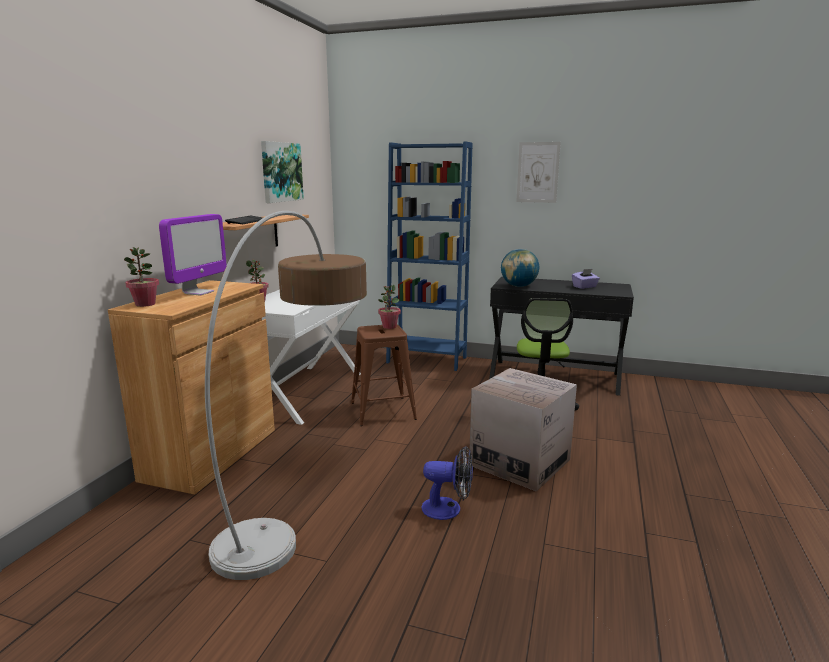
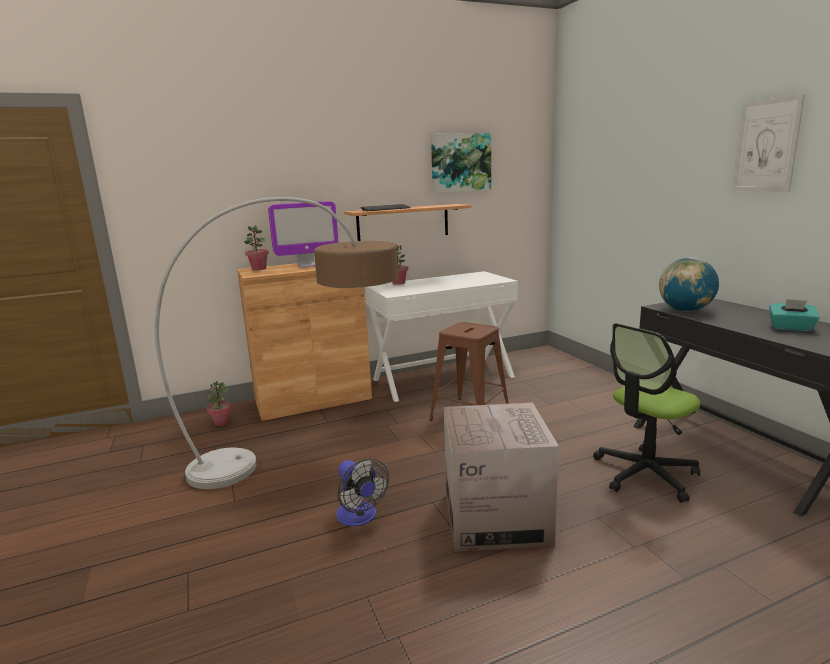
camera: 50 degrees right, 0 degrees up
(389, 327) = (483, 328): potted plant -> potted plant (221, 422)
(426, 360) = (603, 383): blue bookcase -> none
(584, 287) = (791, 328): purple tissue box -> turquoise tissue box

